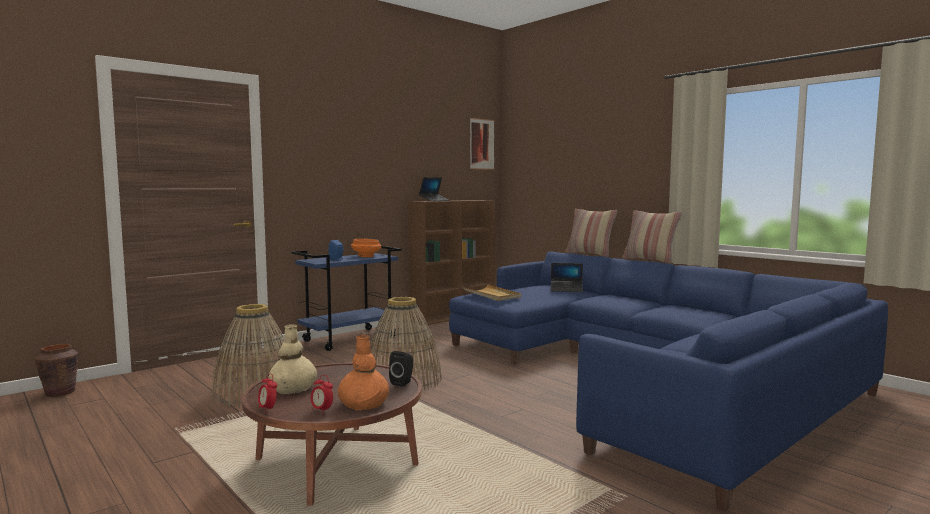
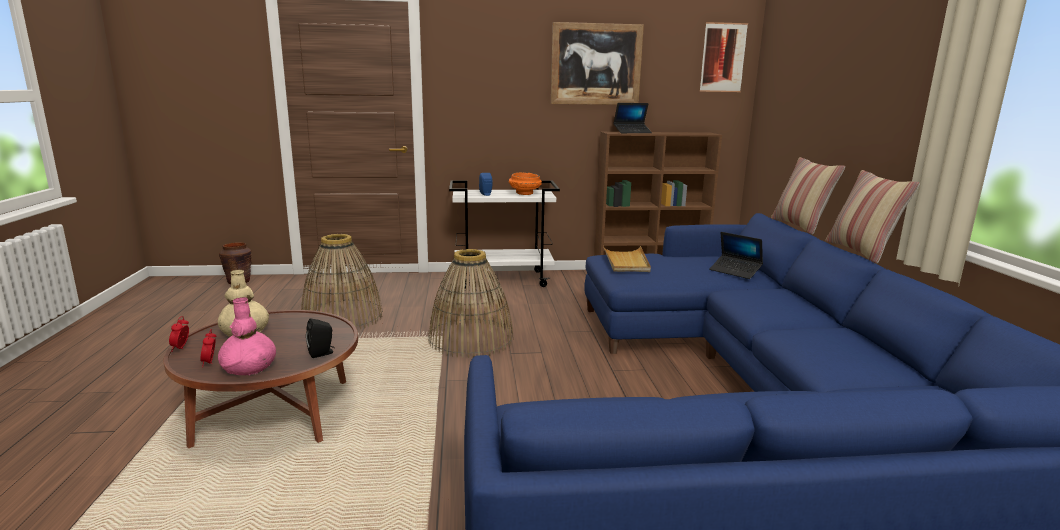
camera: 35 degrees right, 10 degrees up
(350, 339) = (504, 279): blue cart -> white cart
(364, 403) = (249, 367): orange vase -> pink vase
(401, 146) = (596, 64): none -> picture

